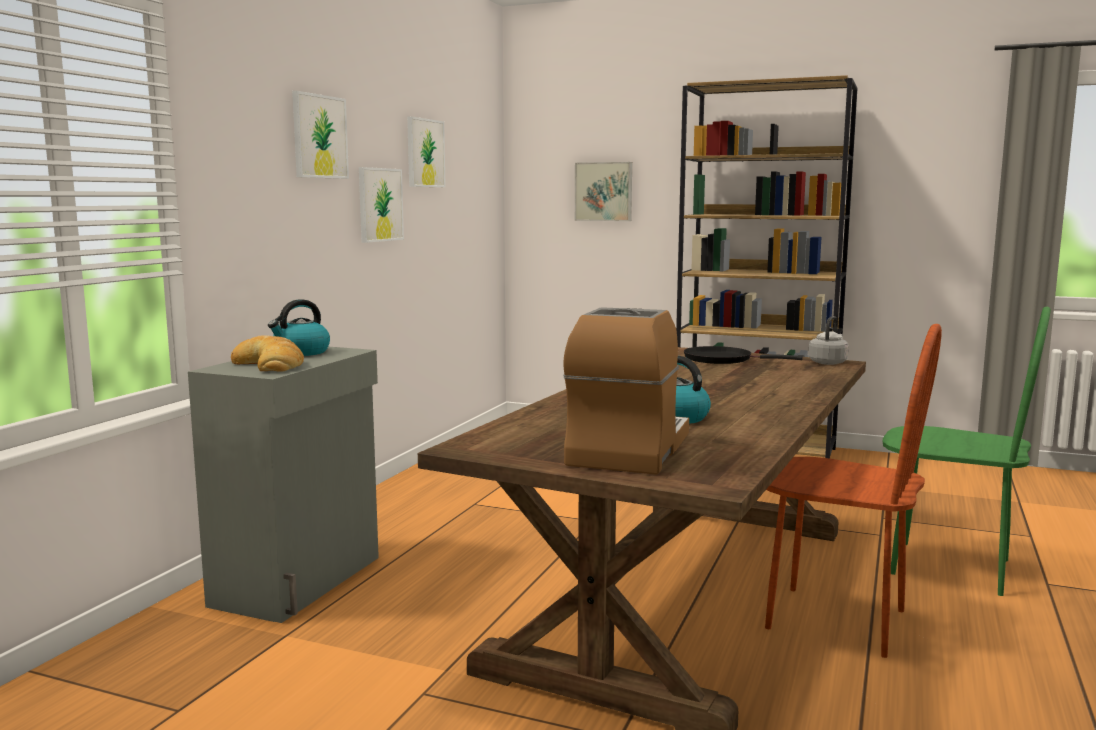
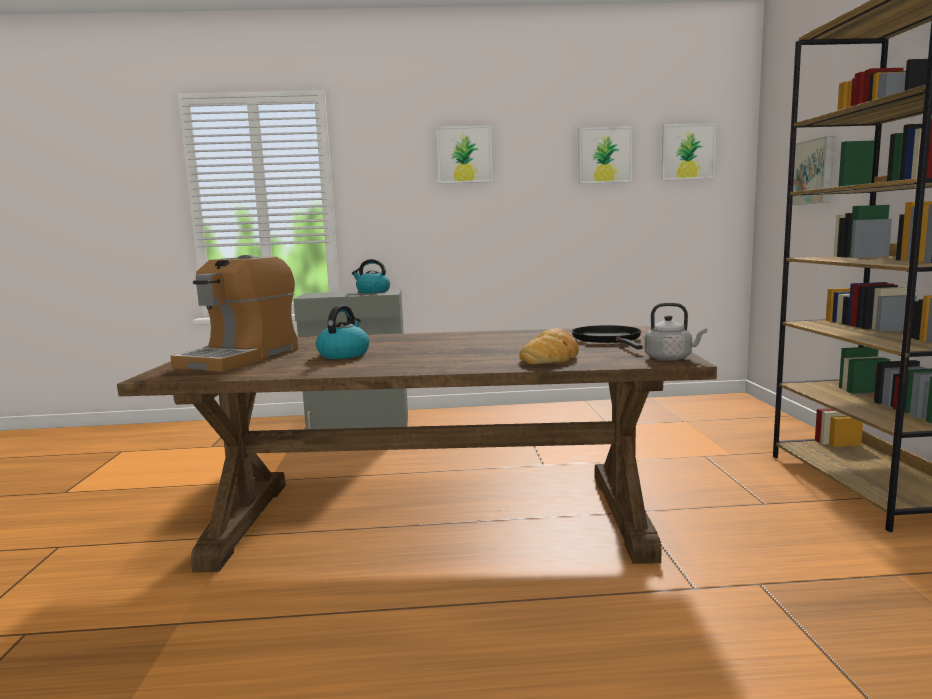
camera: 65 degrees right, 0 degrees up
(270, 364) = (331, 294): bread -> bread (551, 356)
(380, 204) = (536, 199): picture -> picture (687, 152)
(629, 450) = (241, 358): coffee machine -> coffee machine turned 120 degrees clockwise
(835, 620) = (426, 587): brown chair -> none
(950, 567) = (642, 643): green chair -> none

